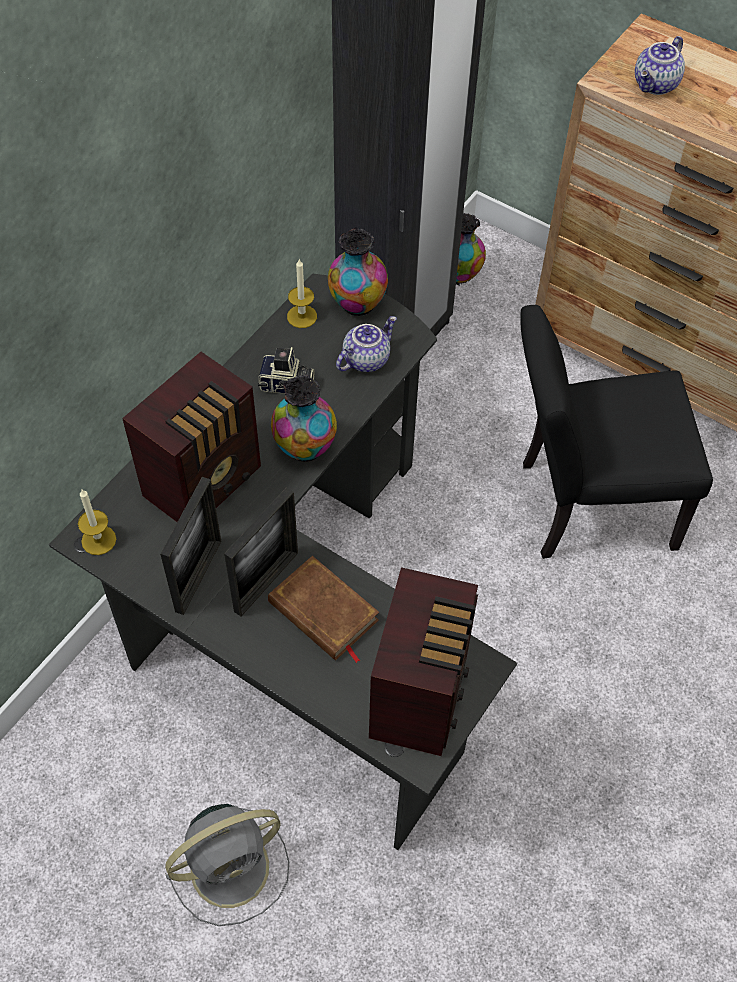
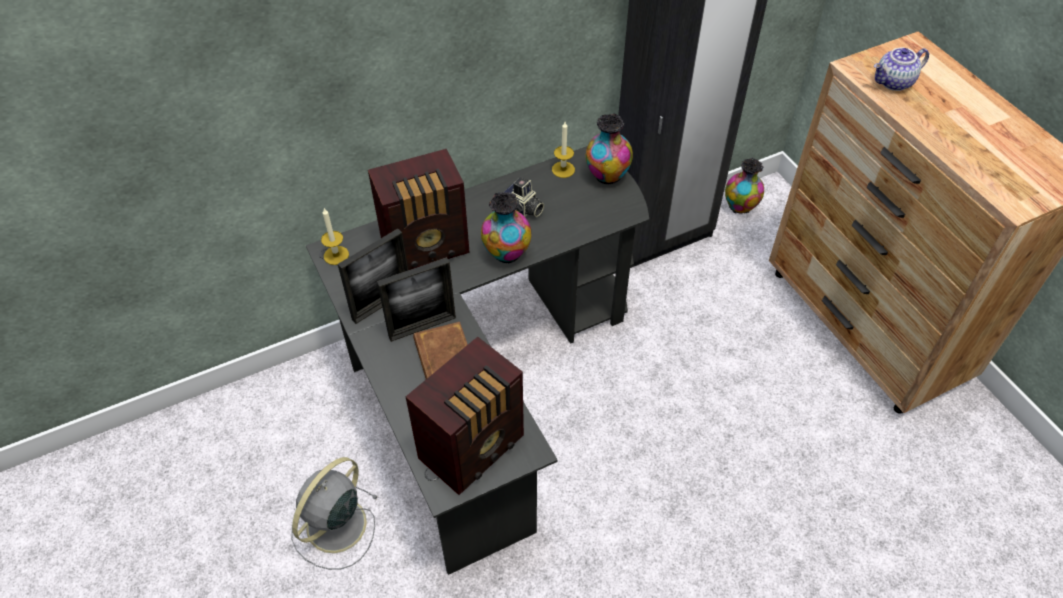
camera: 30 degrees right, 5 degrees down
(233, 866) = (334, 527): grey fan -> grey fan turned 120 degrees clockwise
(365, 359) = (588, 213): teapot -> none
(583, 505) = (736, 403): black chair -> none

